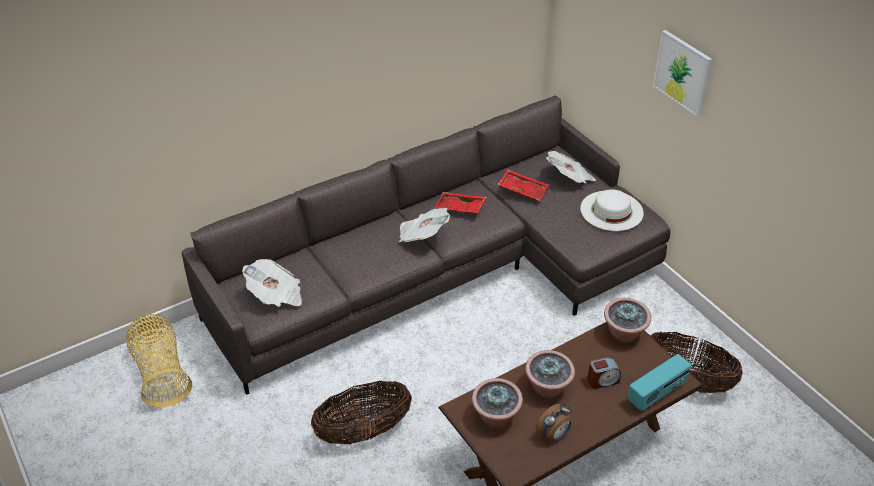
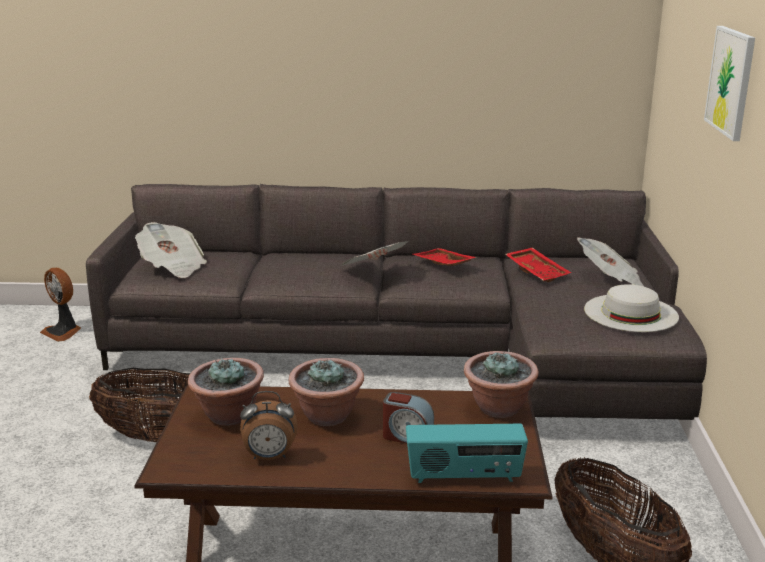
camera: 35 degrees right, 20 degrees down
(161, 373) = (63, 332): basket -> fan

